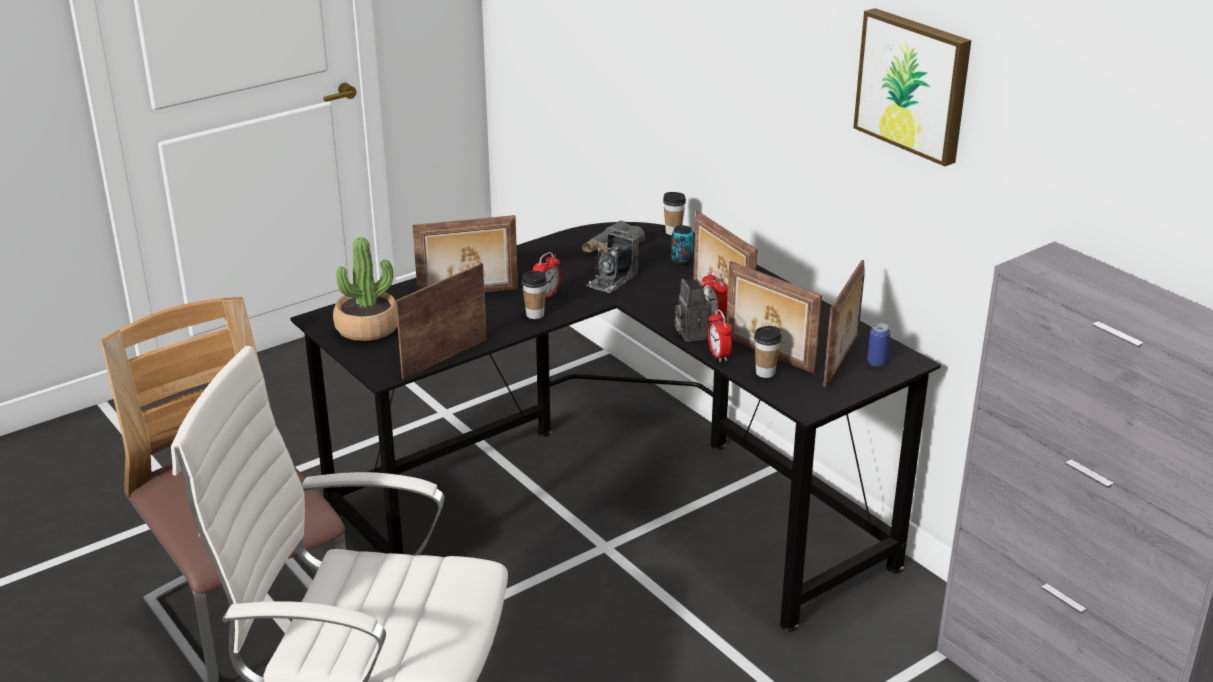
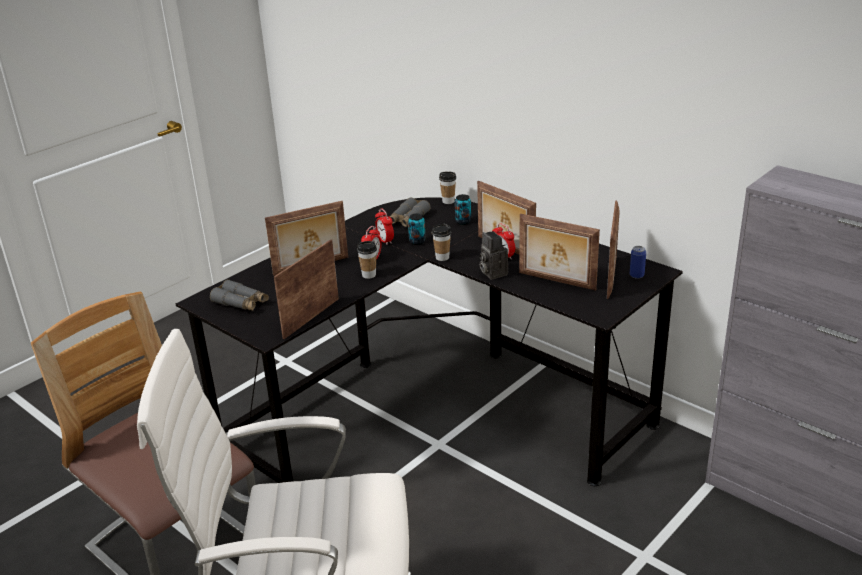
camera: 10 degrees left, 0 degrees up
(367, 328) = (241, 303): potted plant -> grey binoculars
(612, 280) = (417, 241): camera -> can
(718, 355) = (520, 286): alarm clock -> alarm clock (385, 241)
(765, 373) = (559, 294): cup -> cup (442, 257)
(914, 84) = (646, 62): picture -> none

